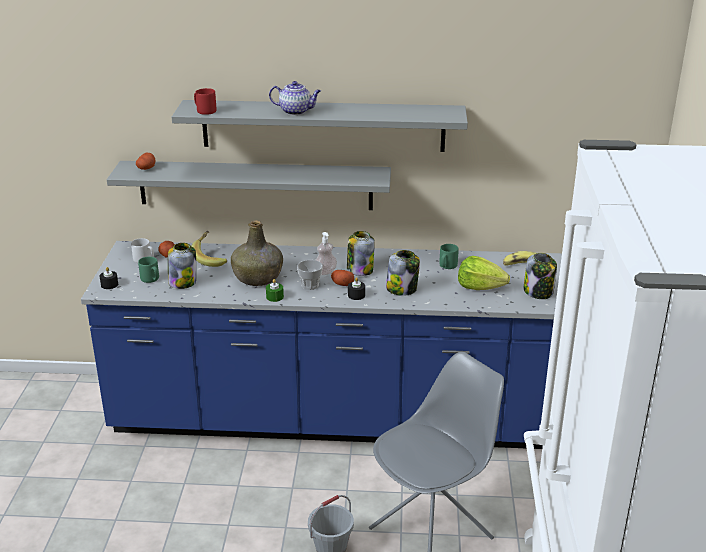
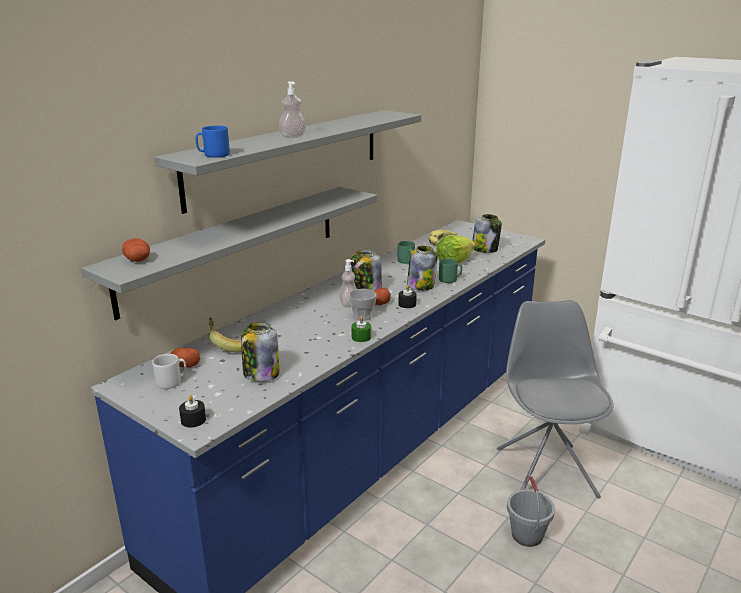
camera: 55 degrees left, 5 degrees down
(151, 279) = (224, 390): green mug -> green mug (450, 279)
(204, 111) = (213, 155): red mug -> blue mug
(258, 277) = (312, 334): green bottle -> none
(296, 111) = (293, 136): teapot -> soap dispenser

